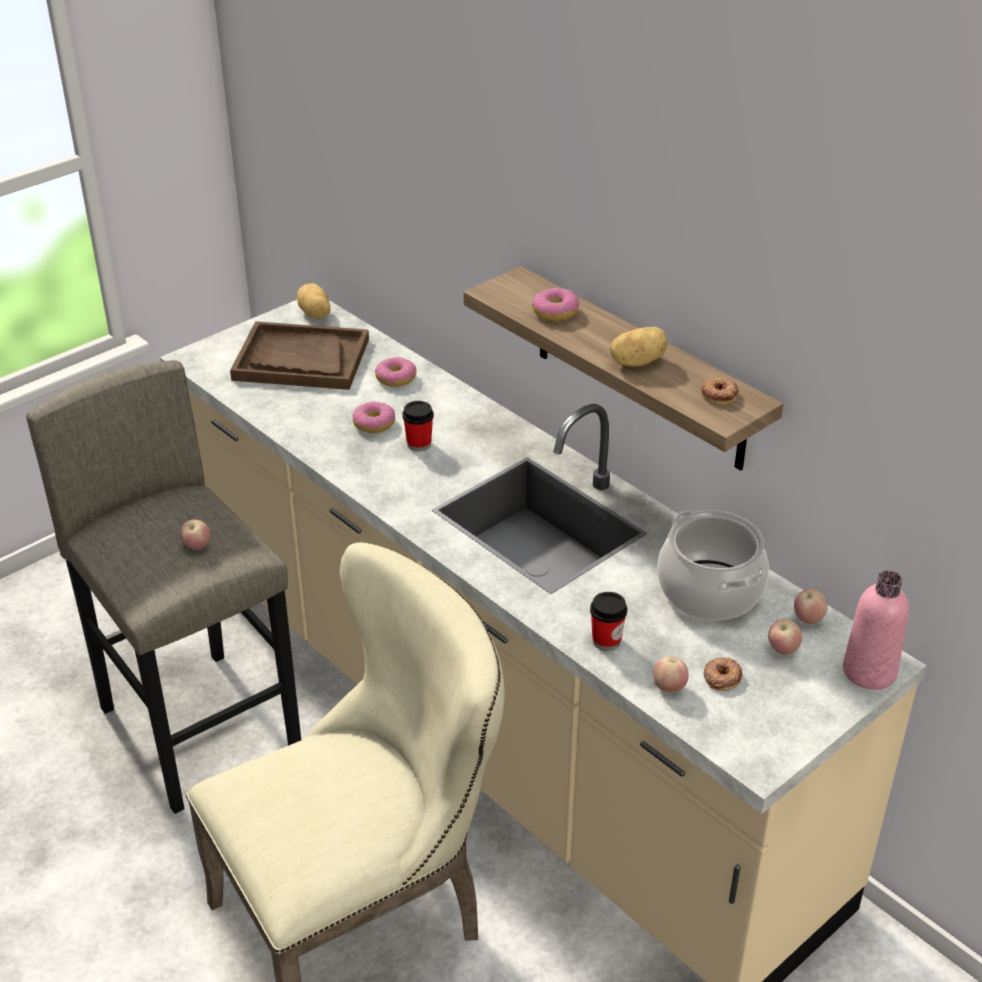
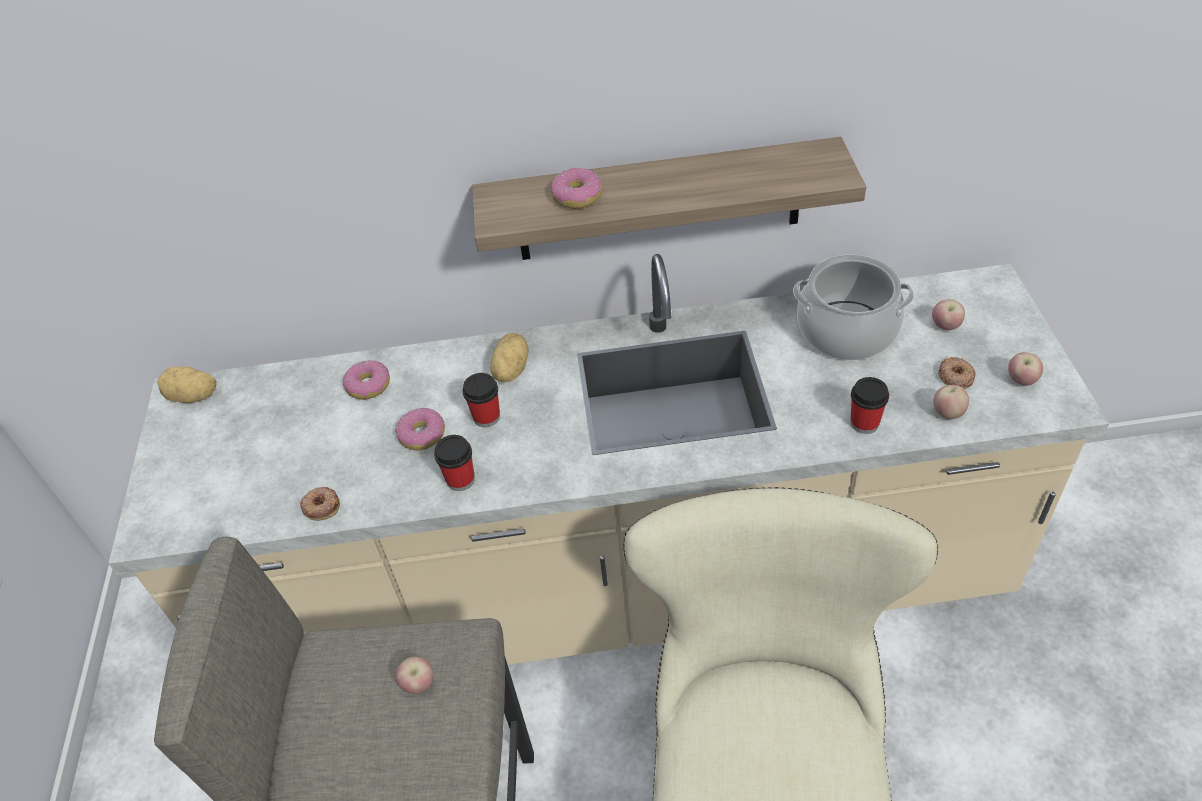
camera: 50 degrees left, 10 degrees up
(301, 359) = (256, 443): brown tray -> none
(350, 460) = (460, 480): none -> cup
(637, 362) = (707, 184): potato -> potato (509, 370)
(719, 394) = (800, 162): donut -> donut (321, 506)
(808, 619) = (919, 295): apple -> apple (1021, 380)
(869, 671) = (1000, 294): pink bottle -> none

